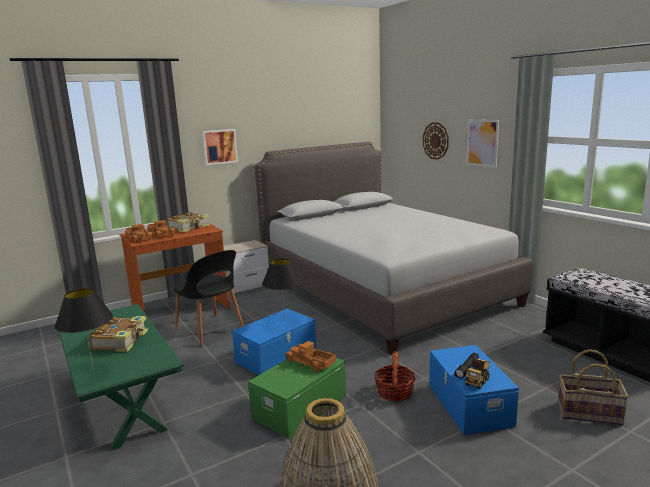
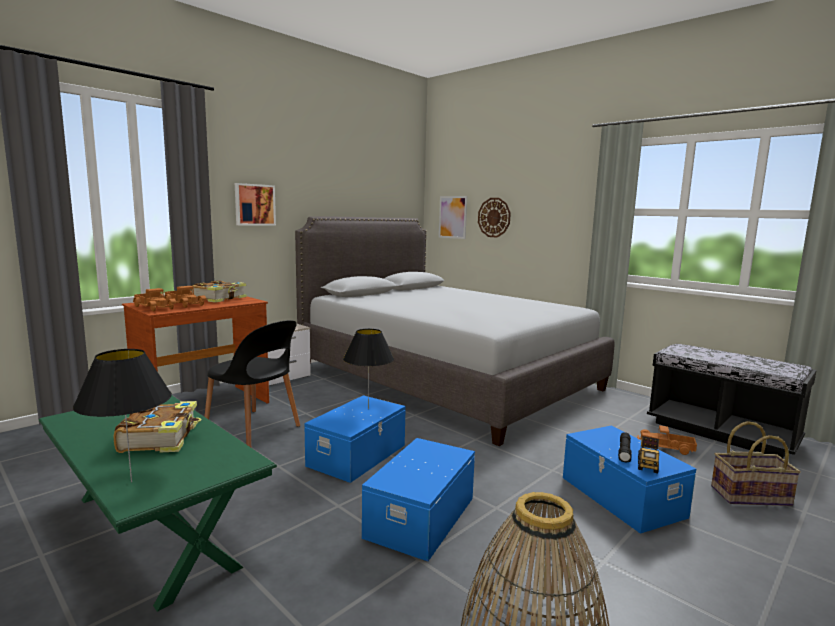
camera: 15 degrees left, 5 degrees down
(299, 407) = (419, 517): green storage box -> blue storage box
(310, 363) = (432, 456): toy truck -> toy truck (666, 447)
(395, 392) = (528, 489): basket -> none
(482, 143) = (551, 218): picture -> picture (452, 217)

